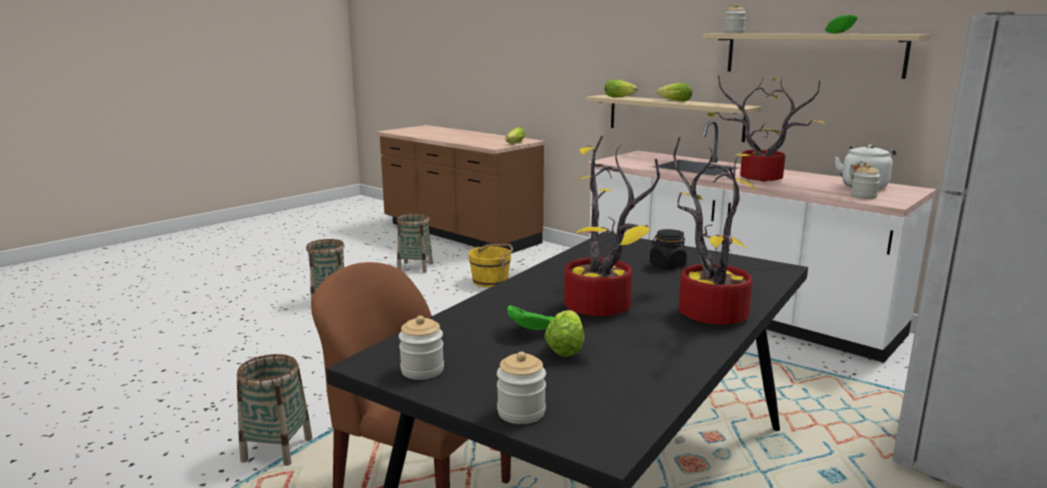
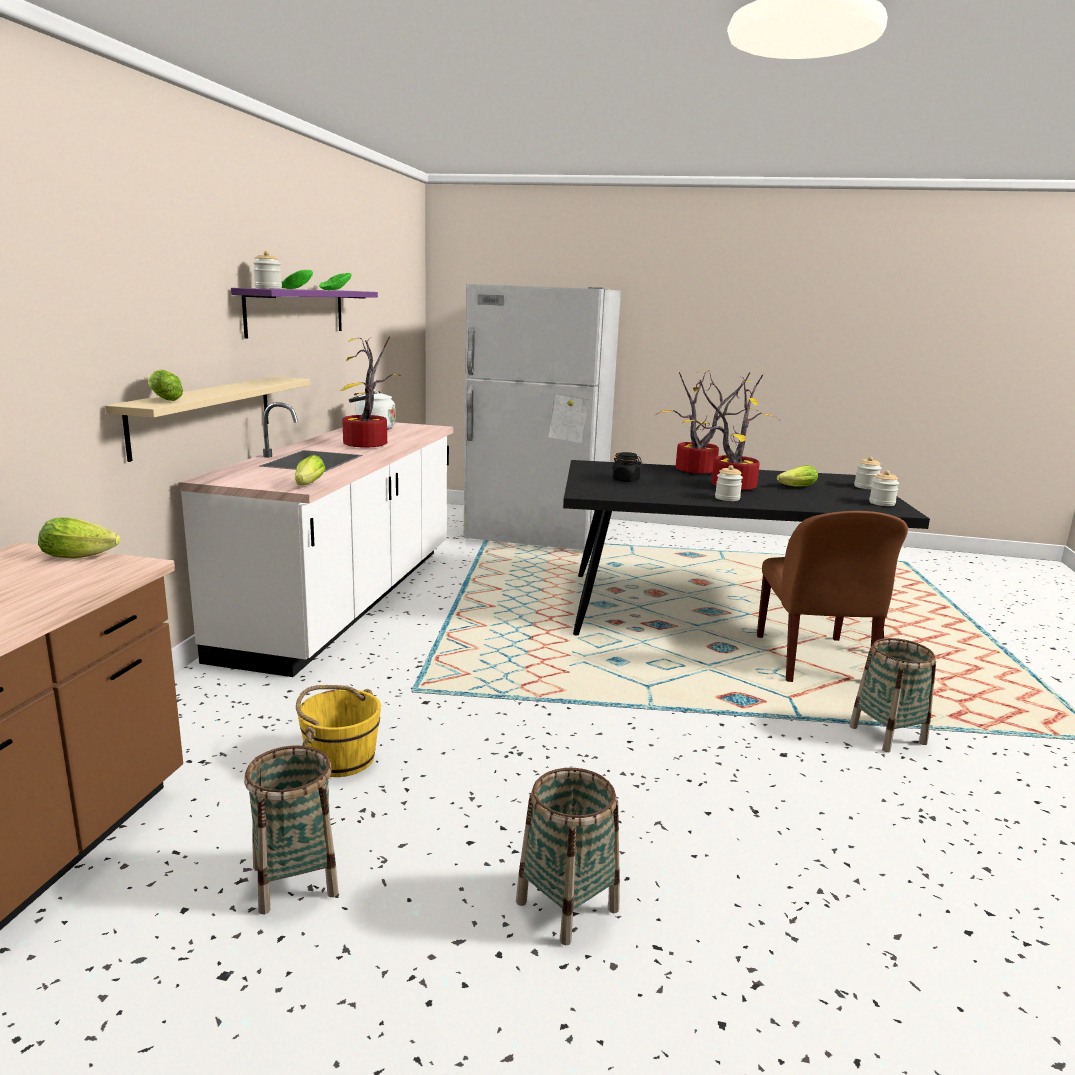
camera: 120 degrees left, 0 degrees up
(534, 330) = (792, 493): green bowl -> green bowl (295, 289)
(673, 101) = (226, 388): lettuce -> lettuce (307, 485)
(812, 54) = (296, 311): beige shelf -> purple shelf
(863, 196) = (418, 430): jar -> jar (727, 498)

